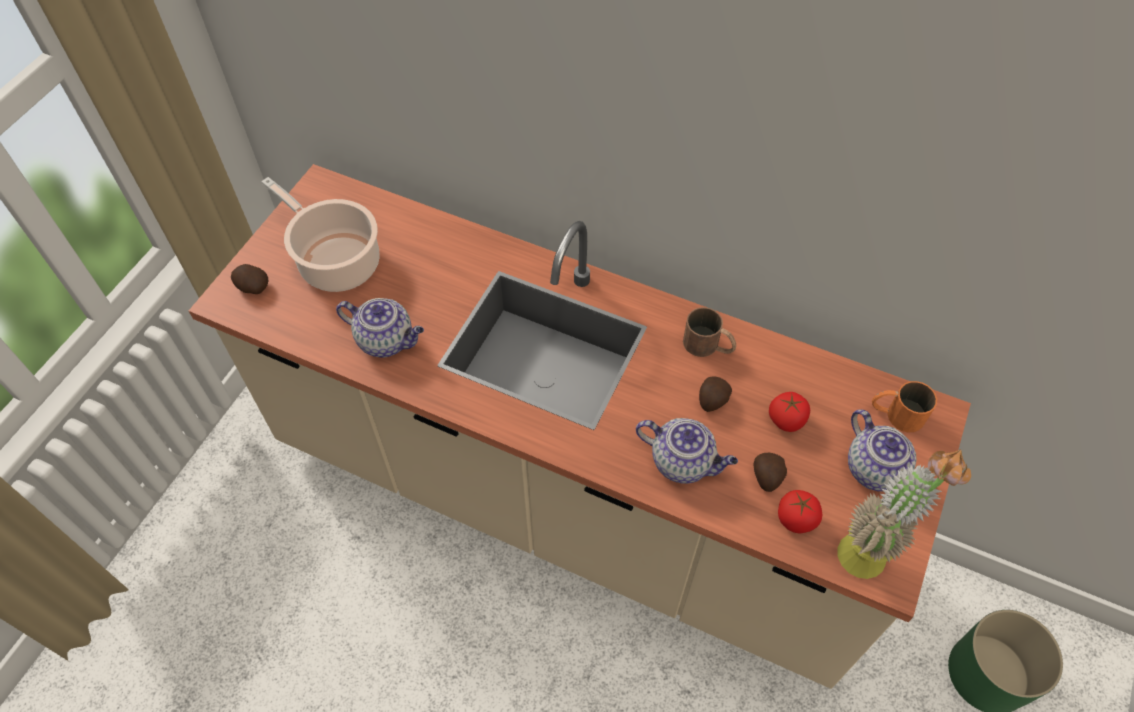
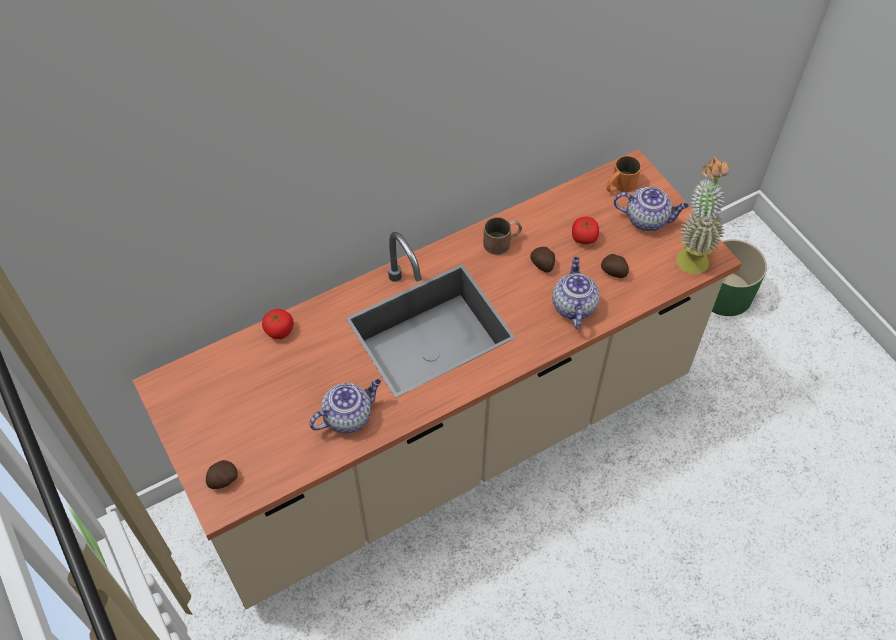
camera: 55 degrees left, 0 degrees up
(336, 261) = (247, 412): cooking pot -> none
(683, 462) = (573, 305): teapot -> teapot turned 60 degrees counterclockwise
(796, 519) = (649, 275): tomato -> tomato (279, 330)

